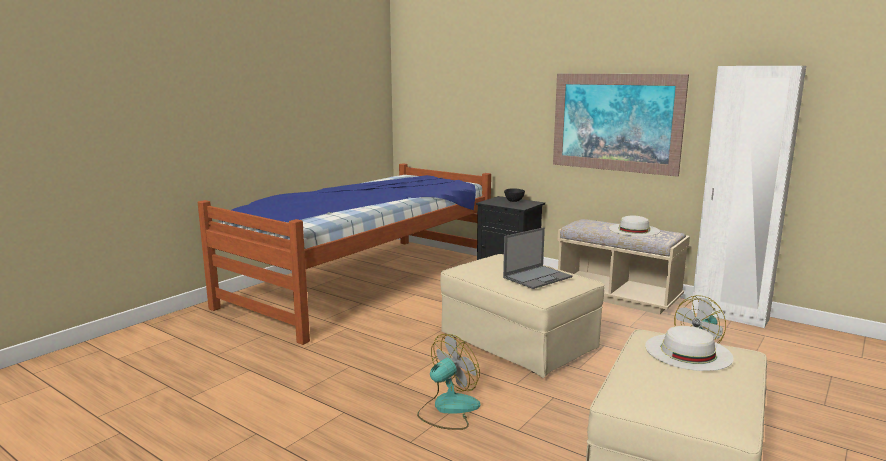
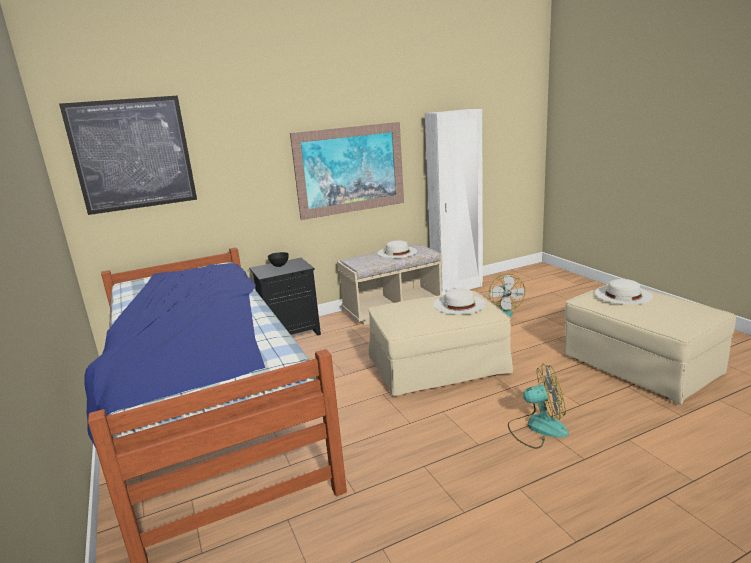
camera: 60 degrees left, 5 degrees up
(437, 77) = (132, 154): none -> picture
(448, 409) = (537, 428): fan -> fan turned 105 degrees clockwise
(537, 277) = (459, 304): laptop -> white hat

